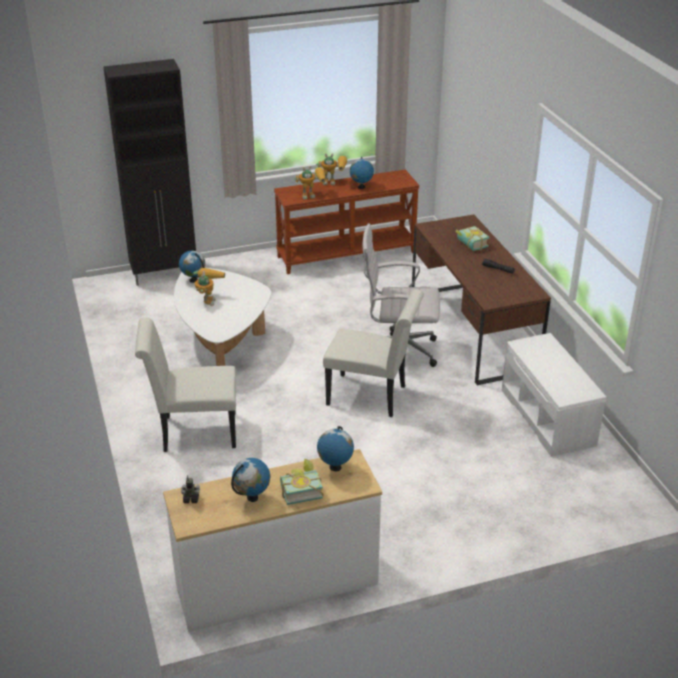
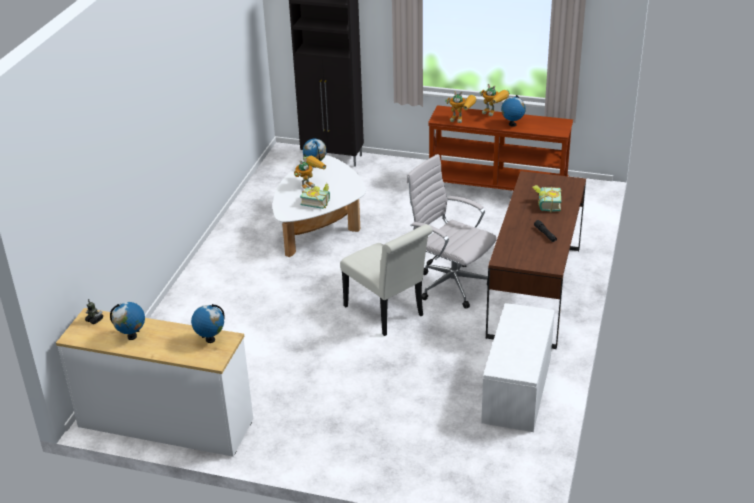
camera: 35 degrees right, 0 degrees up
(193, 432) = (226, 288): white chair -> none
(300, 490) = (168, 345): book -> book (316, 202)

